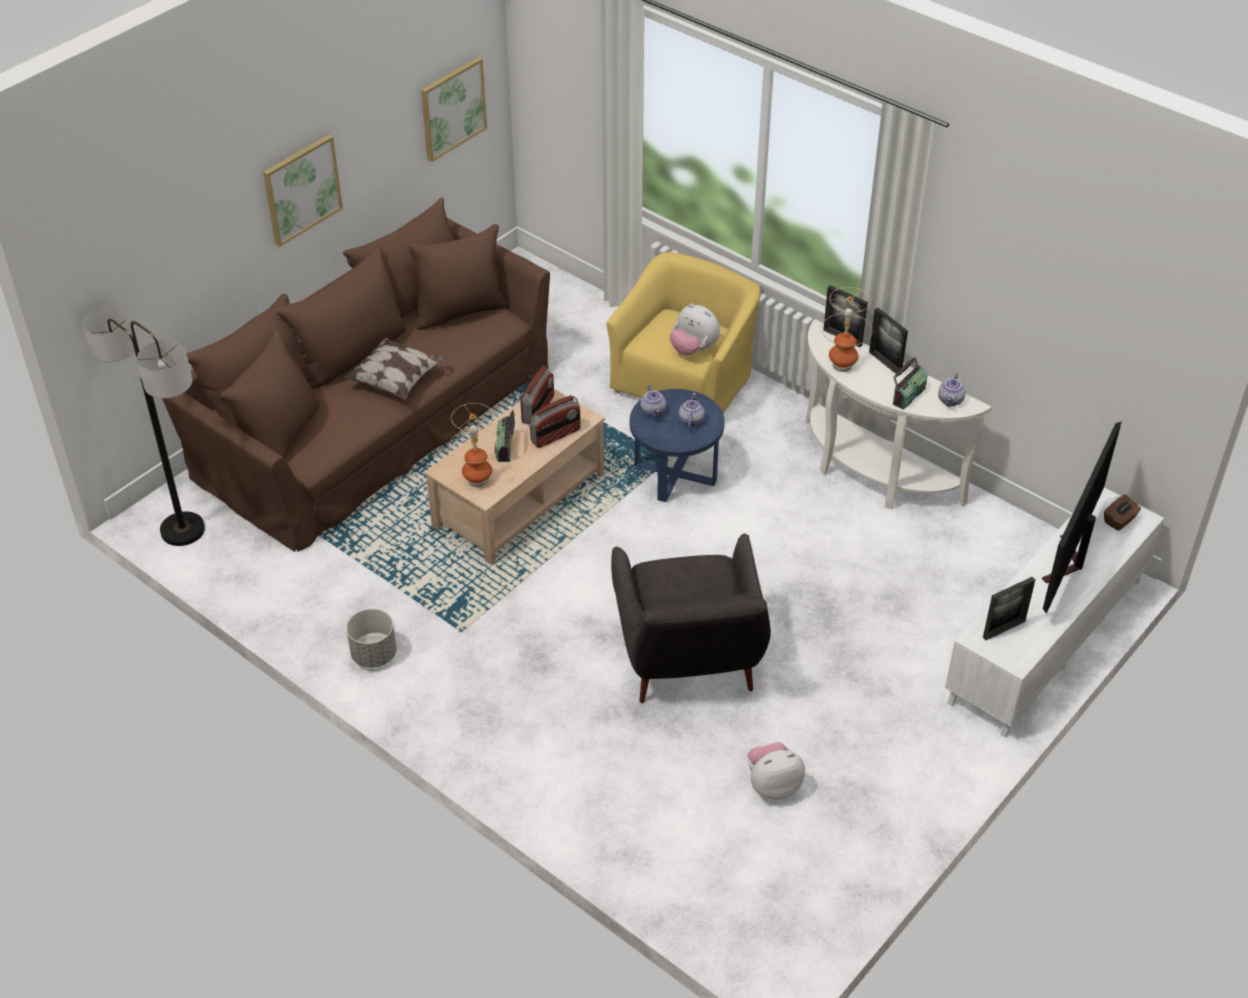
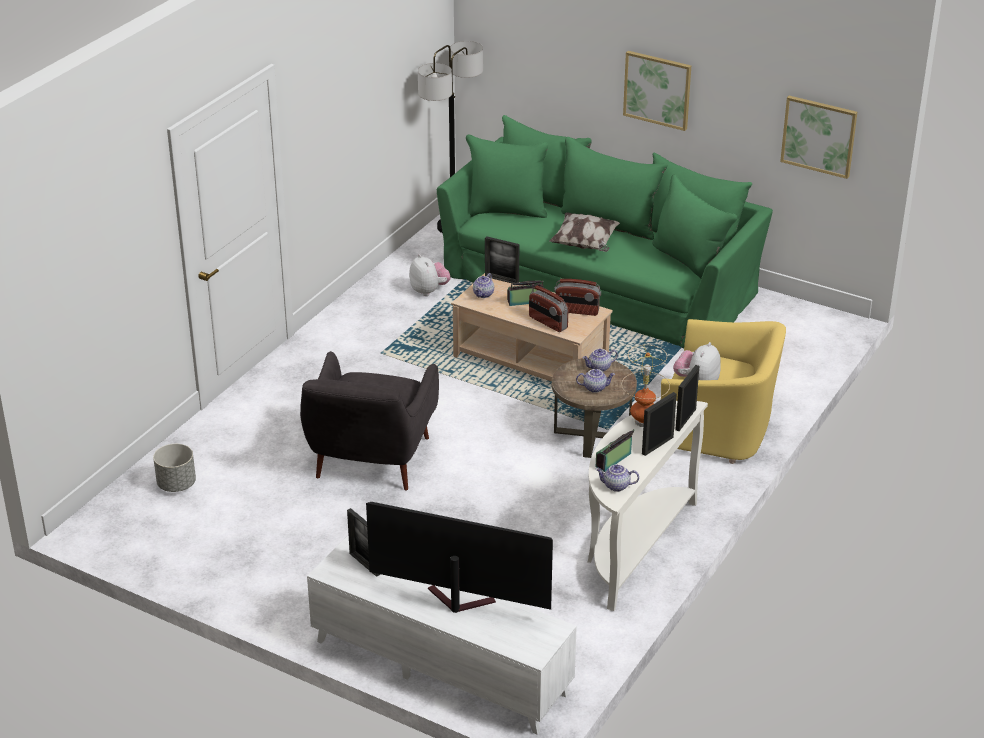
camera: 80 degrees right, 10 degrees down
(374, 654) = (351, 320): grey planter -> grey planter (177, 484)
(375, 420) = (599, 283): brown sofa -> green sofa
(449, 460) = (501, 279): none -> picture frame
(477, 480) = (484, 294): table lamp -> teapot
(675, 473) = (592, 434): blue side table -> brown side table
(689, 662) = (371, 462): grey armchair -> grey armchair turned 60 degrees counterclockwise
(773, 785) = (250, 514): plush toy -> plush toy (429, 291)
(907, 395) = (614, 460): radio -> radio turned 105 degrees clockwise
(1119, 521) = (526, 638): brown tissue box -> none

